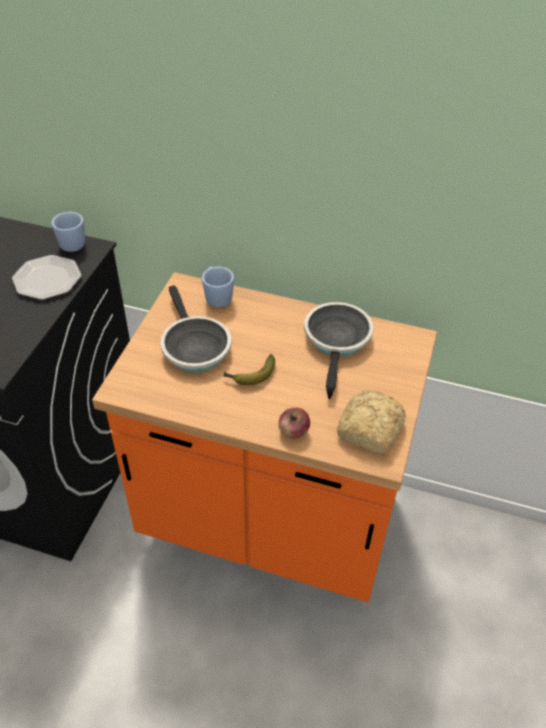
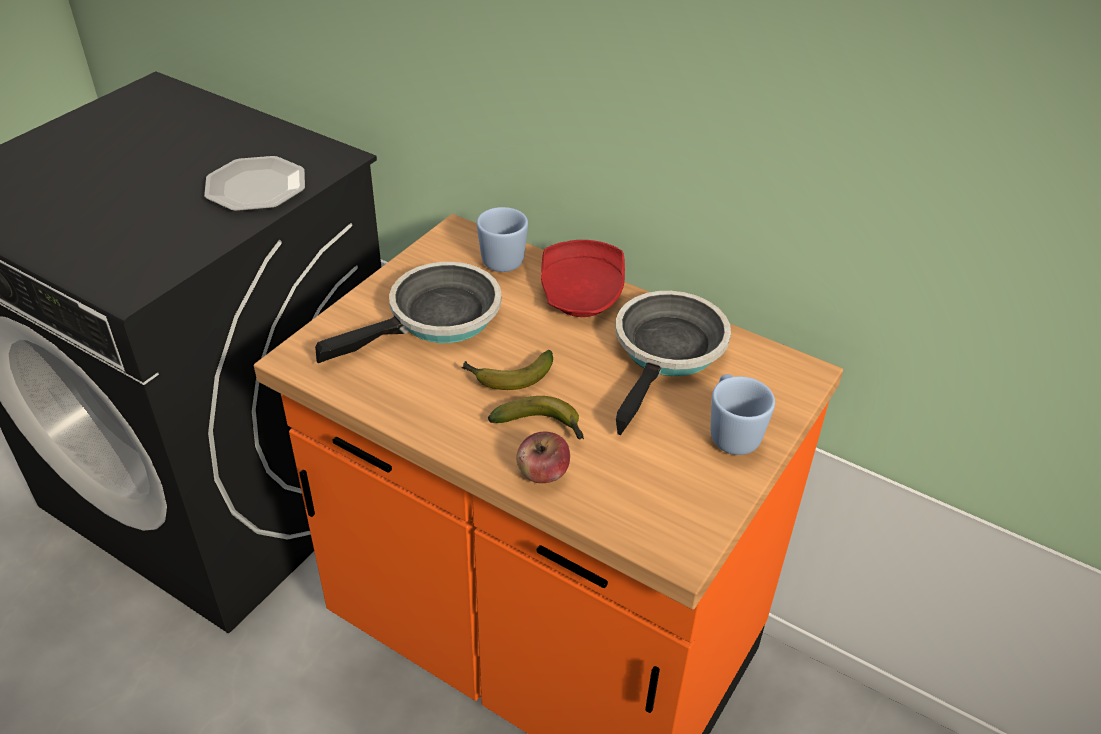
camera: 15 degrees right, 5 degrees down
(71, 242) = (313, 146): blue mug -> blue mug (731, 433)
(194, 346) = (437, 319): frying pan -> frying pan turned 120 degrees counterclockwise
(275, 313) = (582, 295): none -> red plate
(282, 403) = (542, 426): none -> banana
(369, 430) = (670, 497): bread -> none

